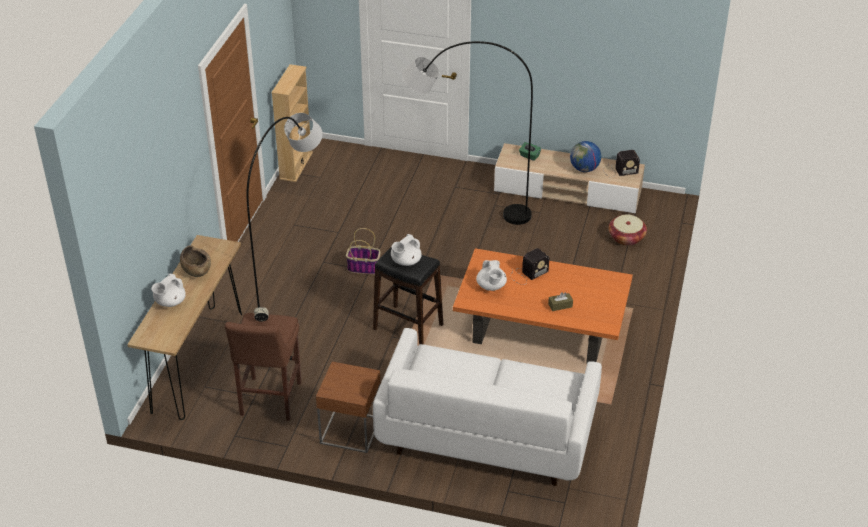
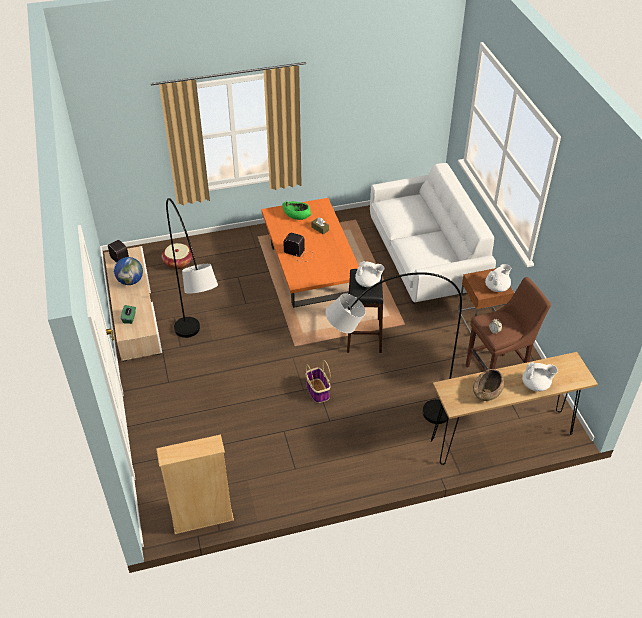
camera: 120 degrees left, 5 degrees up
(491, 286) = (327, 266): white teapot -> white teapot (497, 287)
(600, 296) = (296, 215): none -> green bowl

